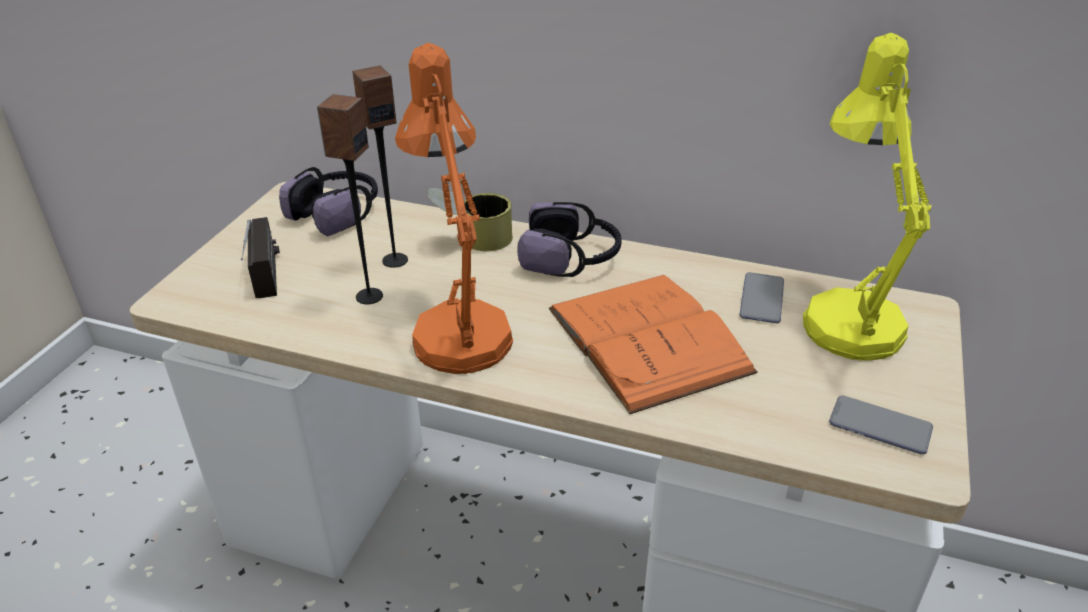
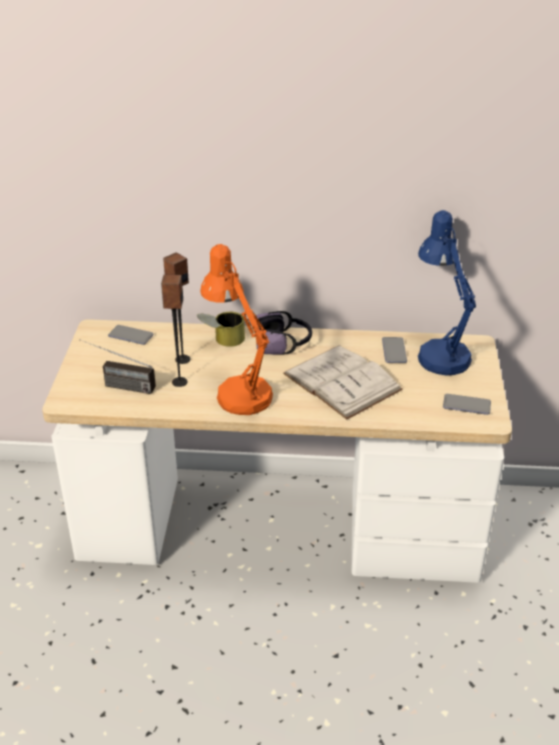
camera: 15 degrees left, 0 degrees up
(268, 286) = (117, 385): radio -> radio turned 135 degrees clockwise
(337, 213) = (131, 336): headphones -> phone
(647, 339) = (342, 381): orange book -> white book
(846, 315) = (439, 353): yellow table lamp -> blue table lamp

